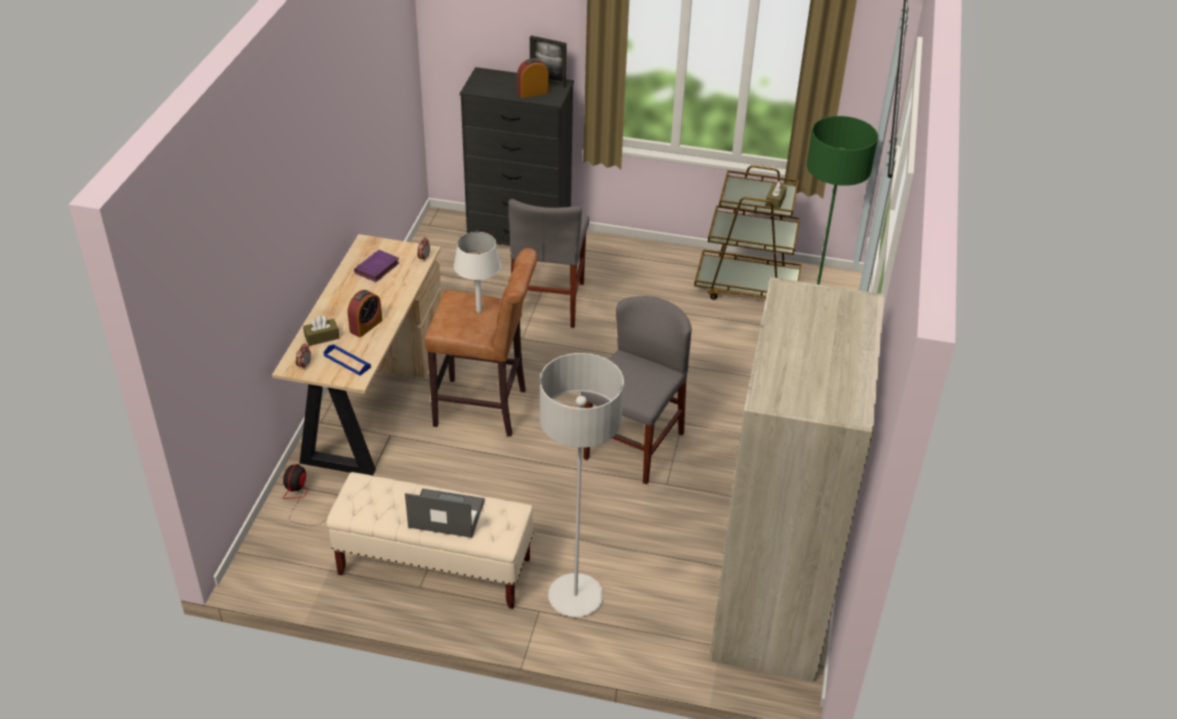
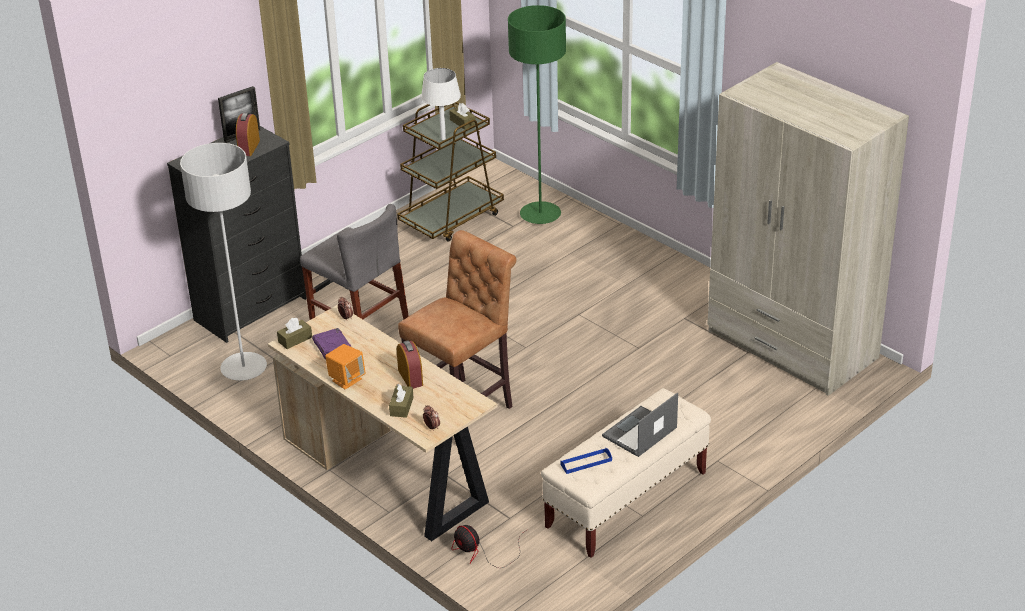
camera: 55 degrees left, 5 degrees down
(338, 293) = (346, 379): none -> orange speaker
(347, 361) = (449, 402): blue tray -> blue tray (586, 462)
(373, 245) = (295, 339): none -> brown tissue box
(479, 310) = (453, 311): white table lamp -> white table lamp (443, 138)
(575, 597) = (717, 437): grey floor lamp -> grey floor lamp (244, 368)
(633, 446) = (582, 347): grey chair -> none

